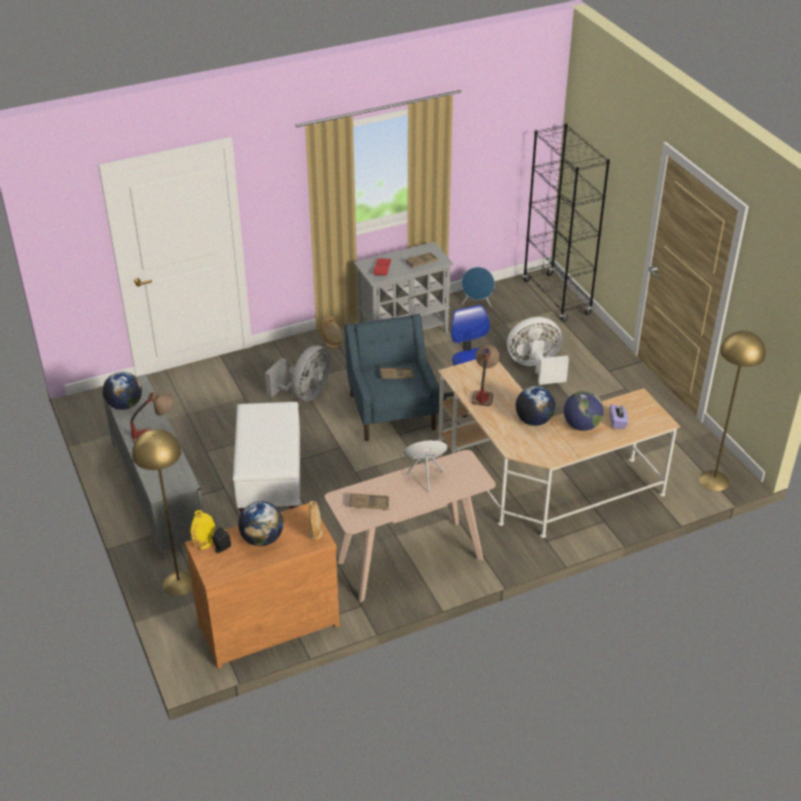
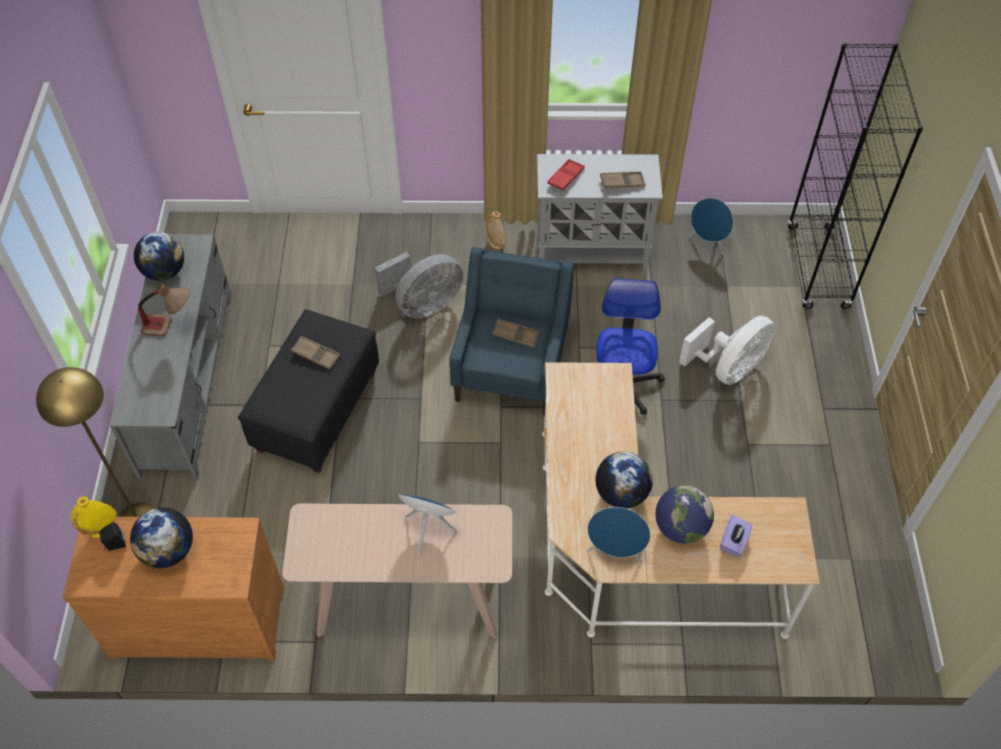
camera: 25 degrees right, 15 degrees up
(270, 477) = (317, 410): white ottoman -> black ottoman
(316, 534) = (234, 570): beige vase -> none
(369, 504) = (336, 542): brown tray -> brown tray (316, 355)
(483, 391) = (583, 419): table lamp -> none
(536, 368) = (729, 368): white fan -> white fan turned 120 degrees clockwise
(550, 450) = (615, 552): none -> blue speaker
(714, 480) = (869, 642): yellow floor lamp -> none

